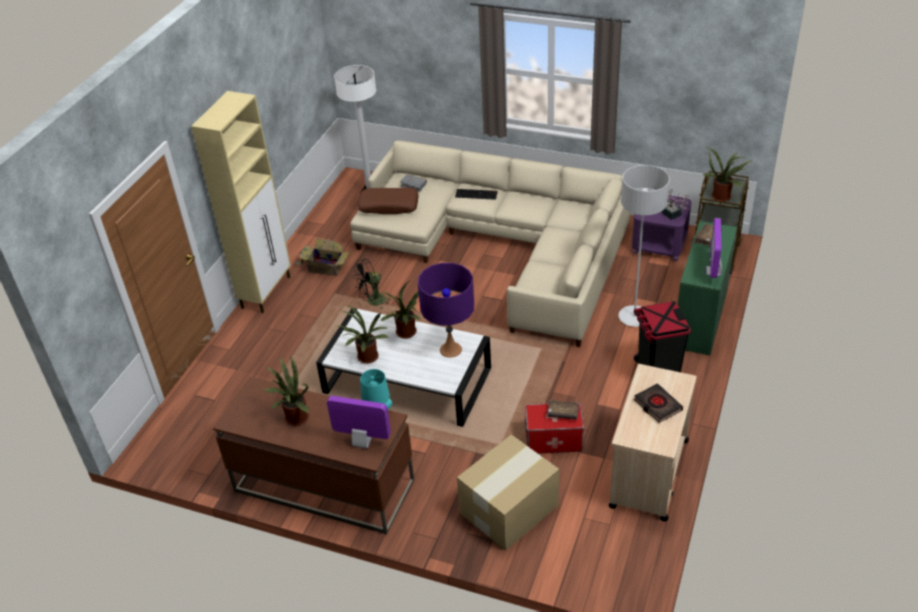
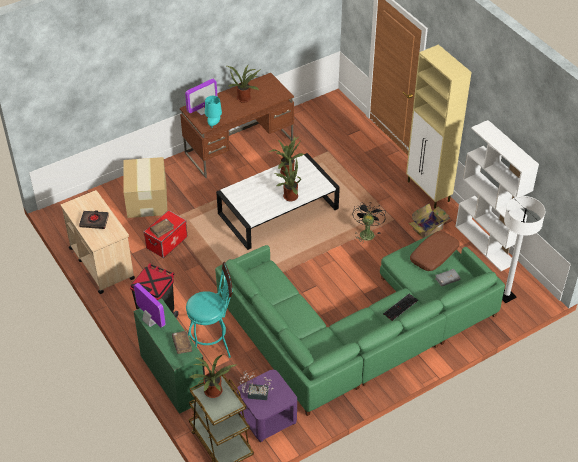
camera: 125 degrees right, 5 degrees up
(313, 226) = (486, 244): none -> white bookcase
(450, 349) = (255, 206): purple table lamp -> none
(502, 246) = (359, 328): beige sofa -> green sofa
(634, 317) = (213, 345): grey floor lamp -> turquoise stool

